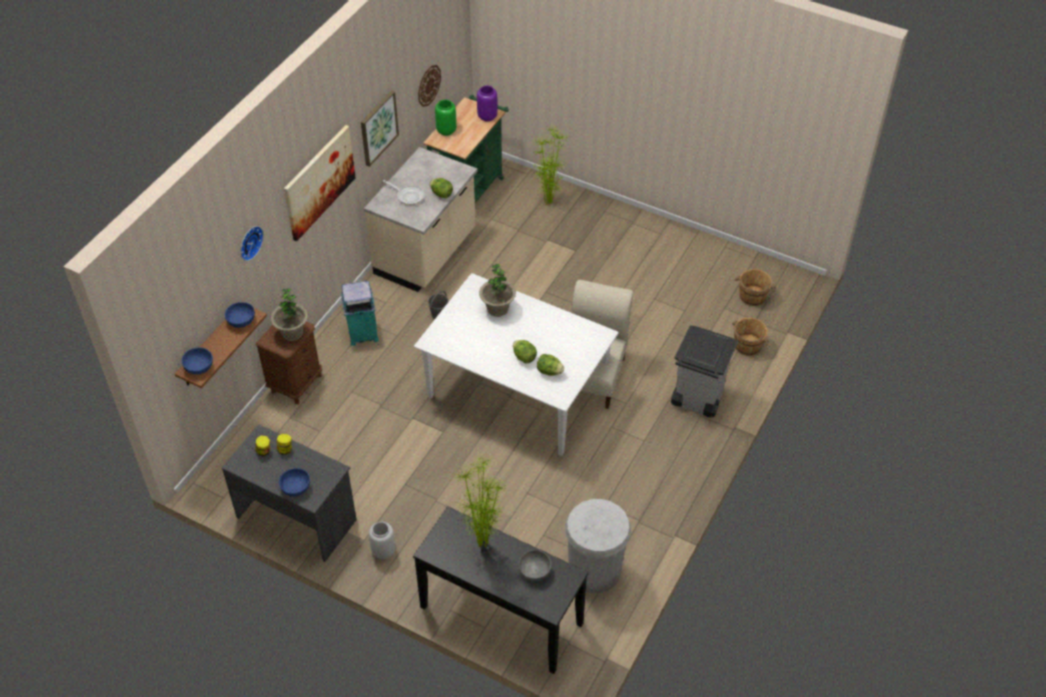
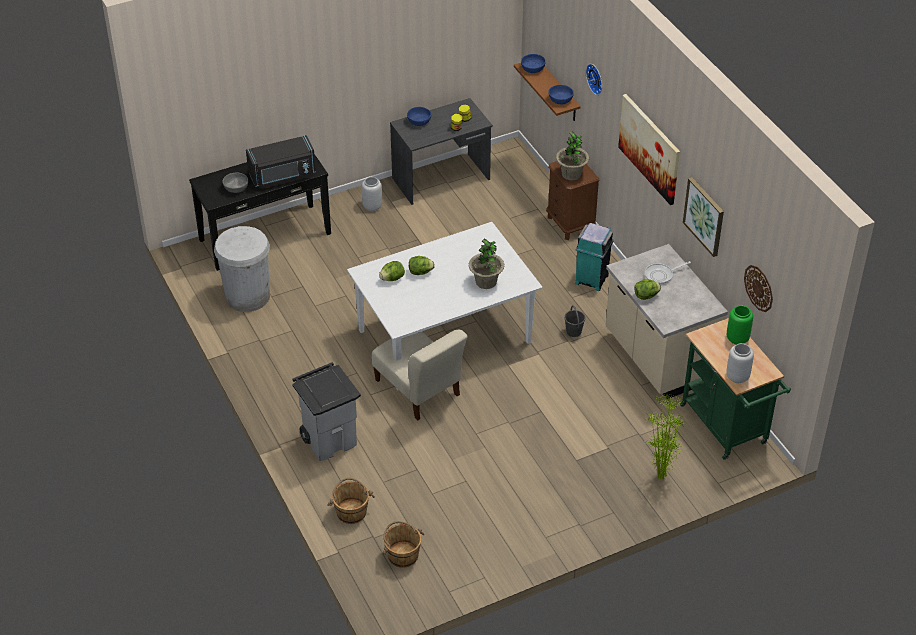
camera: 125 degrees right, 5 degrees down
(482, 542) = (283, 176): potted plant -> black microwave
(487, 117) = (737, 377): purple vase -> grey vase

